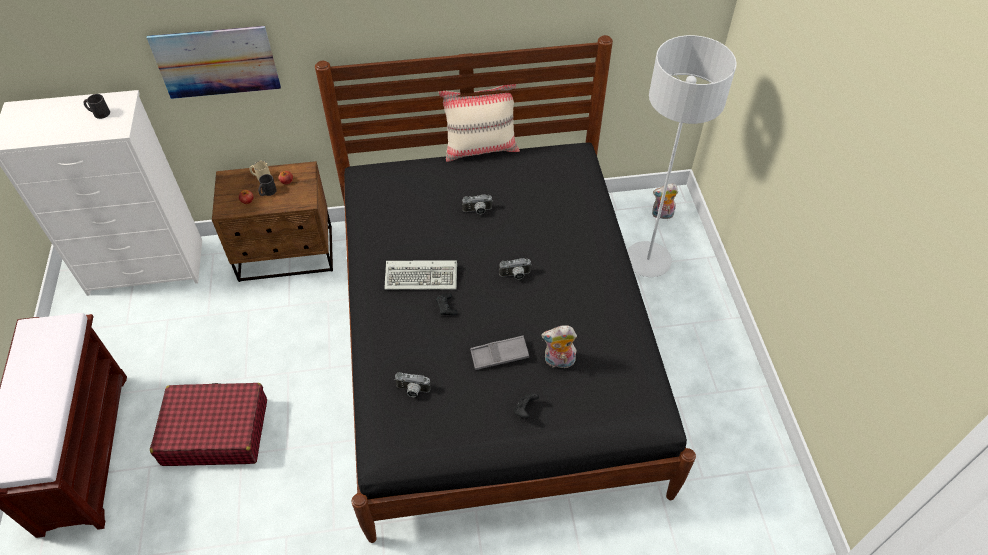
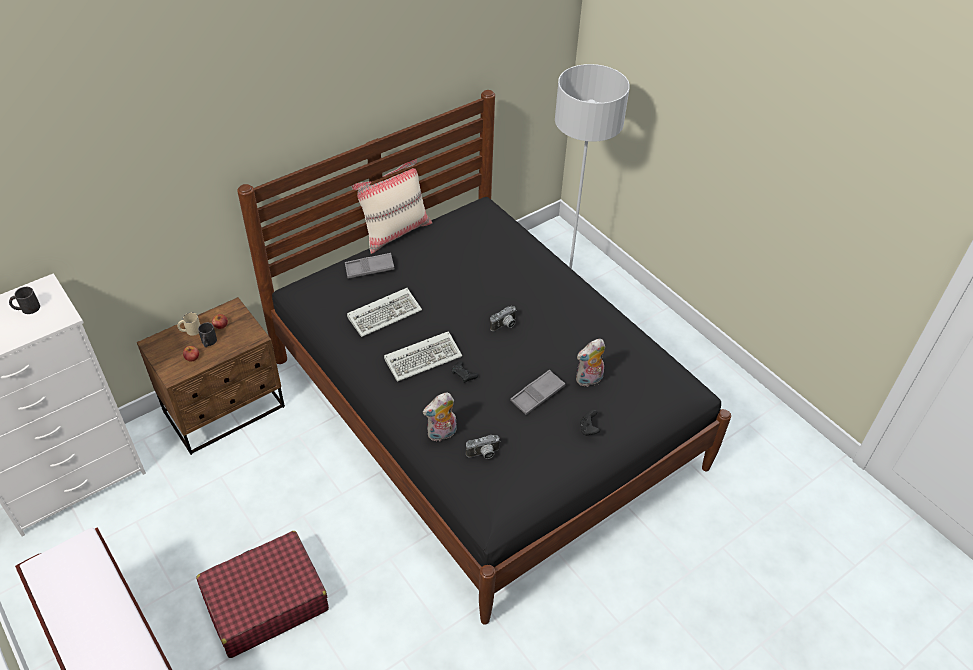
camera: 30 degrees left, 5 degrees down
(216, 62) = (134, 217): picture -> none
(418, 222) = (385, 313): none -> keyboard
(433, 175) = (369, 269): none -> grey tray
(477, 211) = (433, 285): camera -> none
(662, 215) = (555, 247): plush toy -> plush toy (442, 434)

